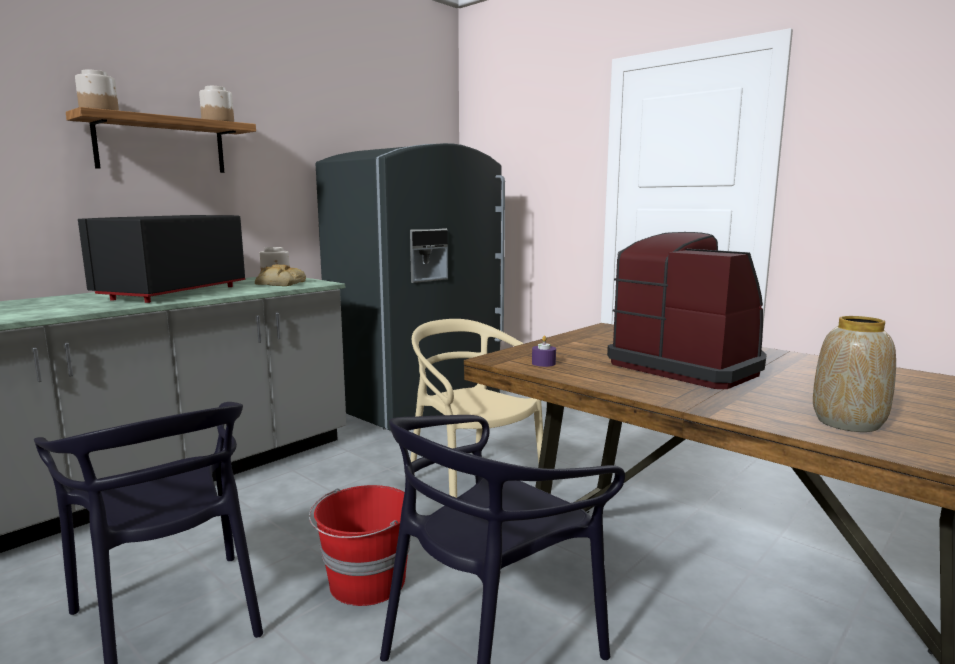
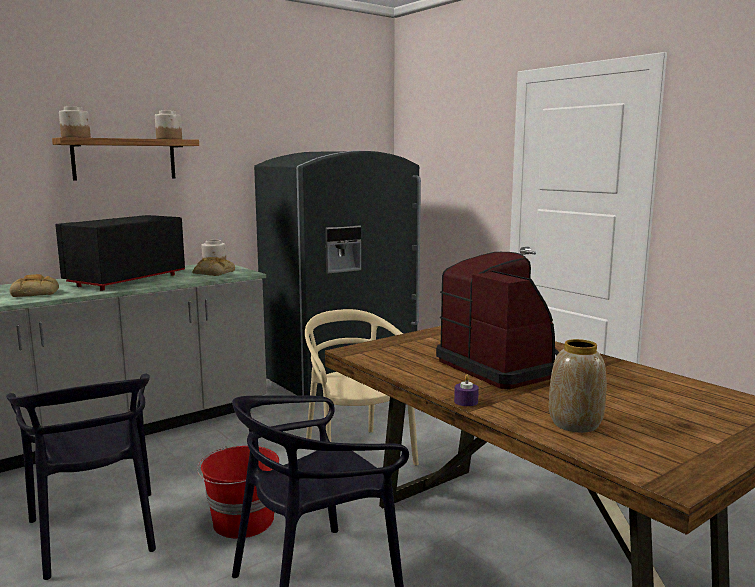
camera: 10 degrees right, 0 degrees up
(56, 307) = (36, 293): none -> bread
(543, 363) = (385, 357): purple candle -> purple candle (466, 401)

